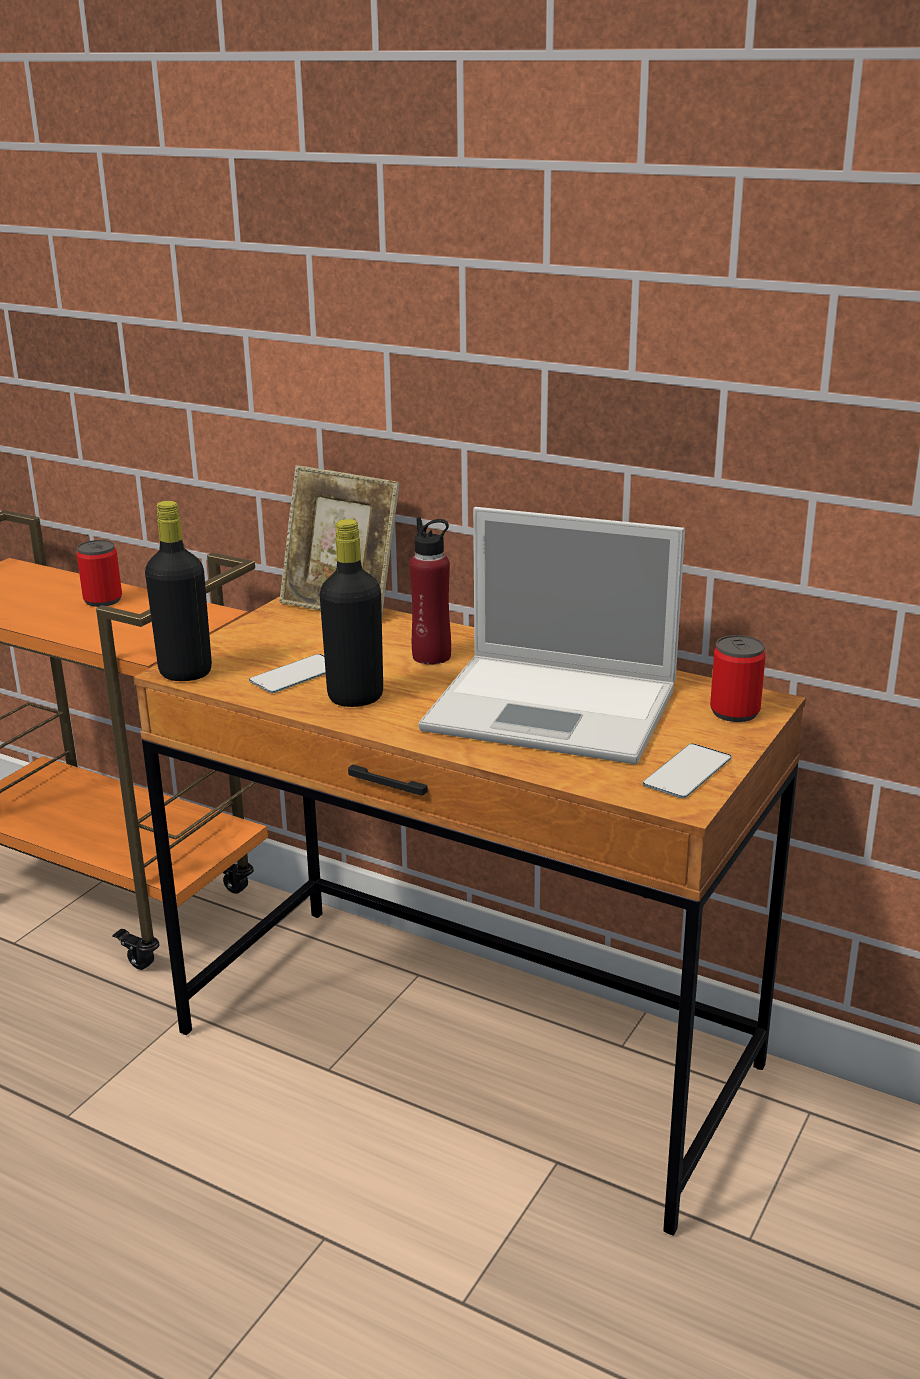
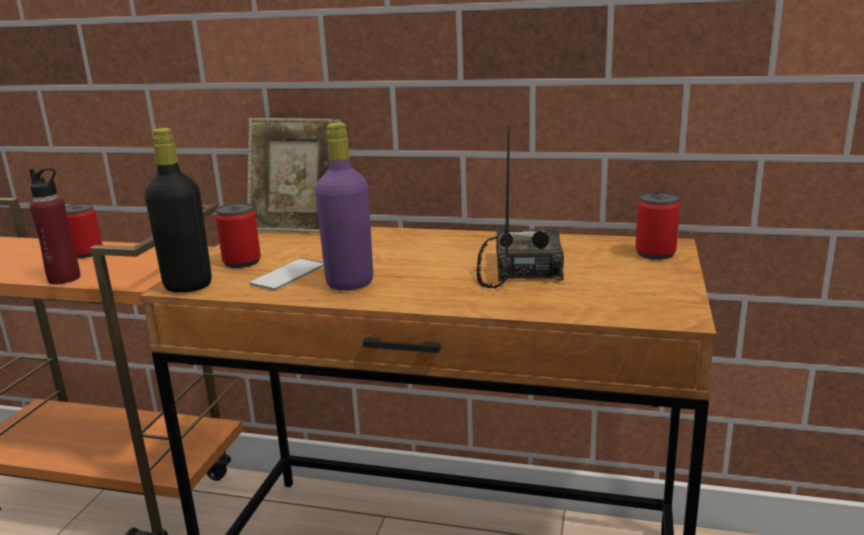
camera: 15 degrees left, 5 degrees down
(255, 648) = (242, 262): none -> can
(355, 697) = (350, 283): black bottle -> purple bottle
(432, 656) = (394, 249): red bottle -> red bottle (64, 278)
(556, 709) = (520, 269): laptop -> radio
(687, 772) = (661, 295): phone -> none

